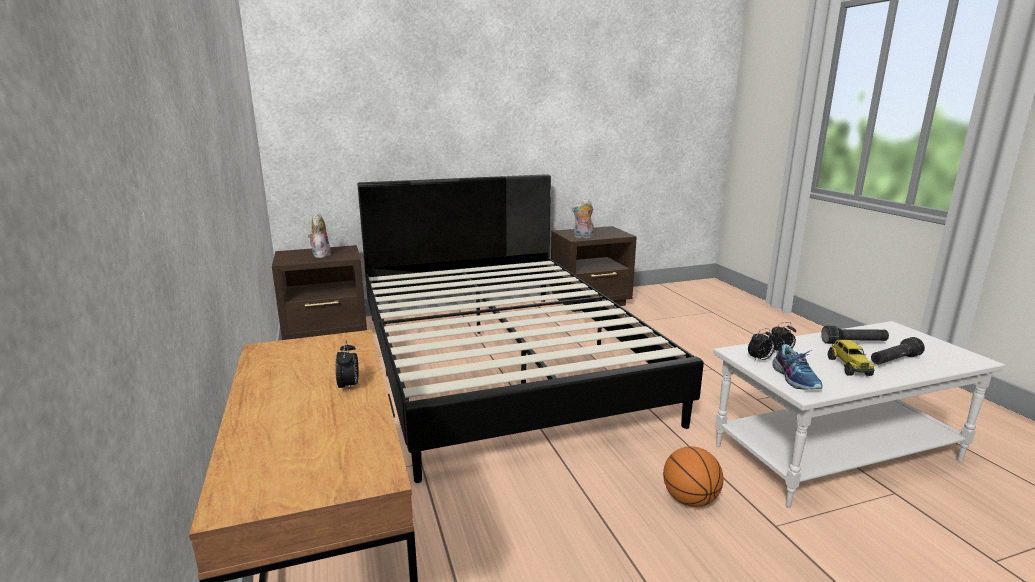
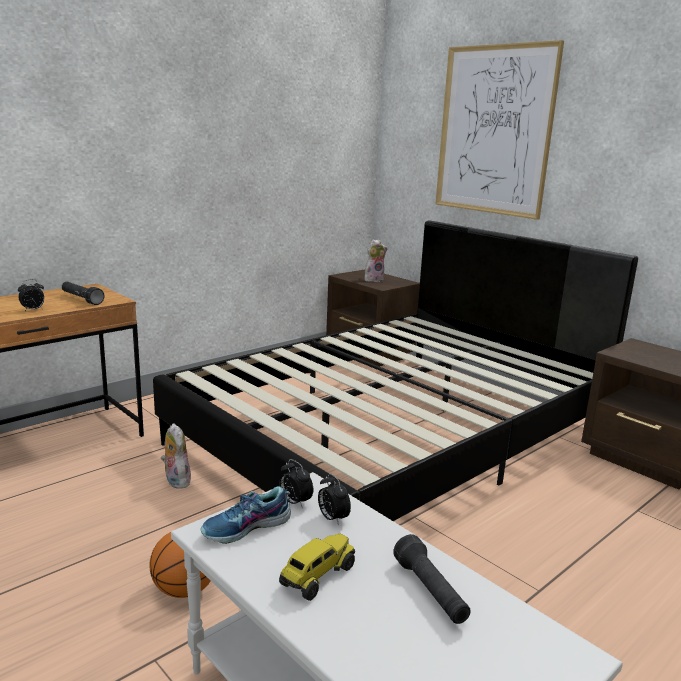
camera: 65 degrees right, 0 degrees up
(408, 92) = (494, 131): none -> picture
(583, 237) = (630, 356): plush toy -> plush toy (175, 481)
(848, 366) = (317, 576): toy truck -> toy truck turned 150 degrees clockwise
(894, 361) = (376, 631): black flashlight -> black flashlight (81, 299)

